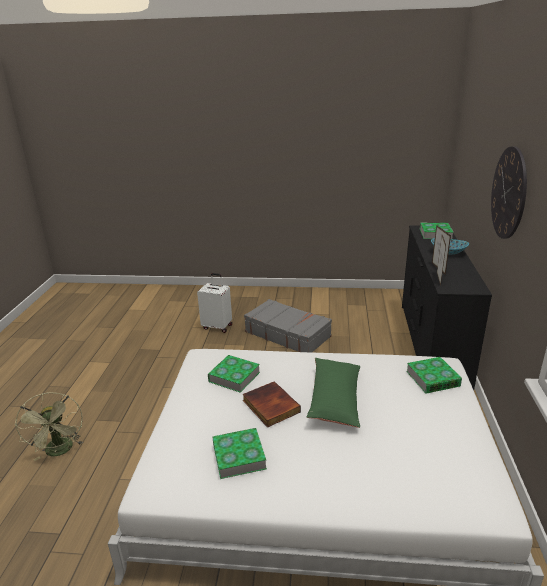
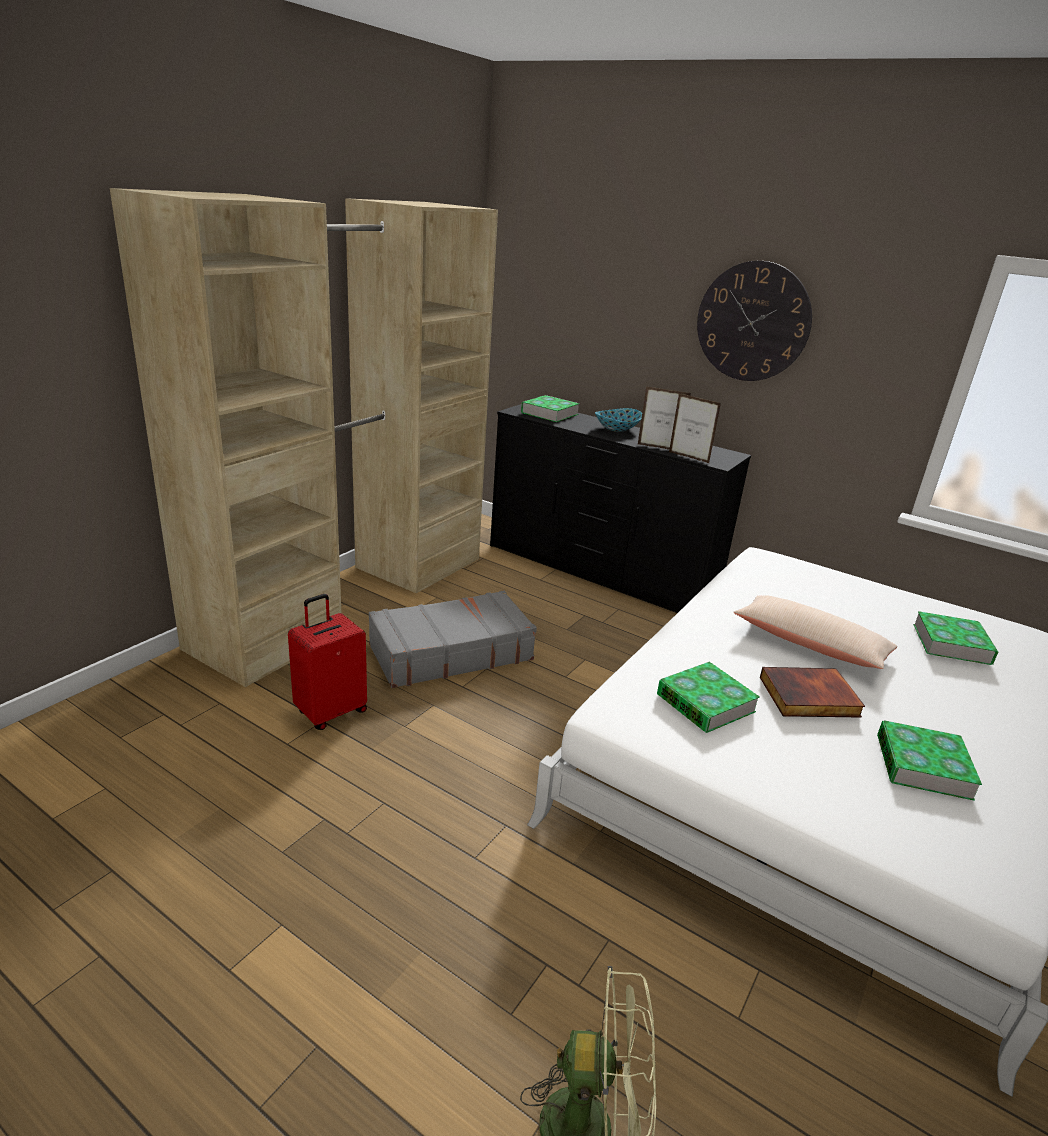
camera: 65 degrees left, 0 degrees up
(217, 326) = (330, 711): white suitcase -> red suitcase
(299, 297) = (350, 597): none -> beige wardrobe
(335, 399) = (810, 644): green pillow -> beige pillow
(432, 378) = (791, 574): book -> book (951, 644)

